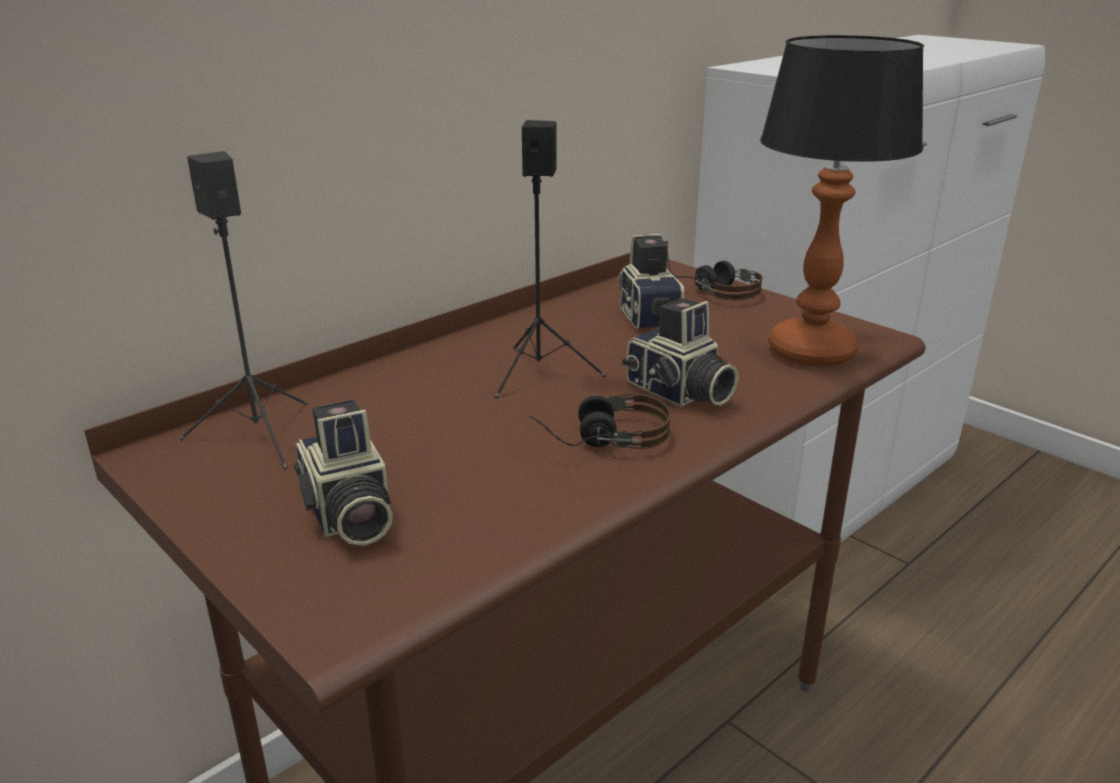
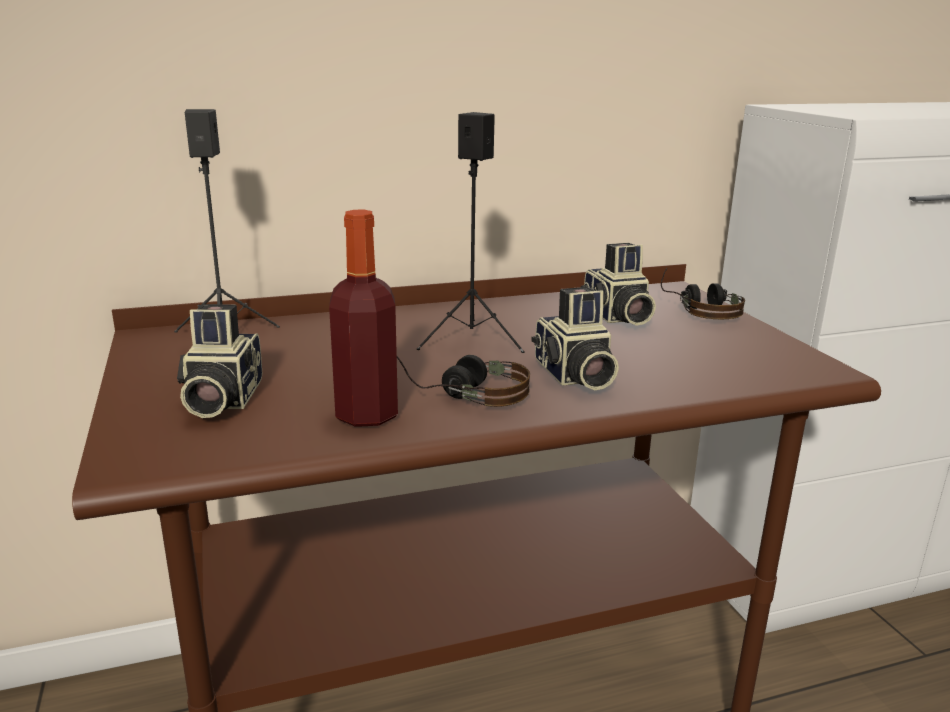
camera: 25 degrees right, 5 degrees down
(530, 490) = (367, 415): none -> bottle
(648, 314) = (616, 316): camera -> camera turned 150 degrees clockwise
(810, 352) = (738, 370): table lamp -> none

